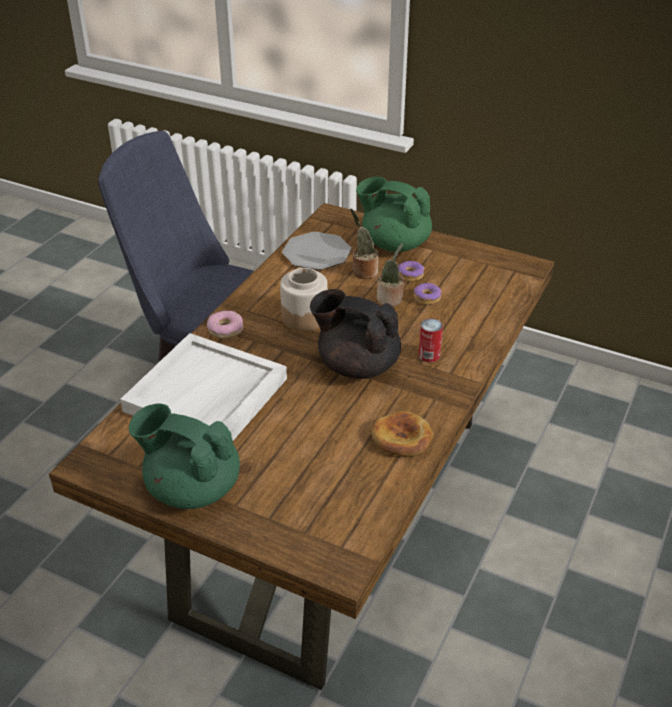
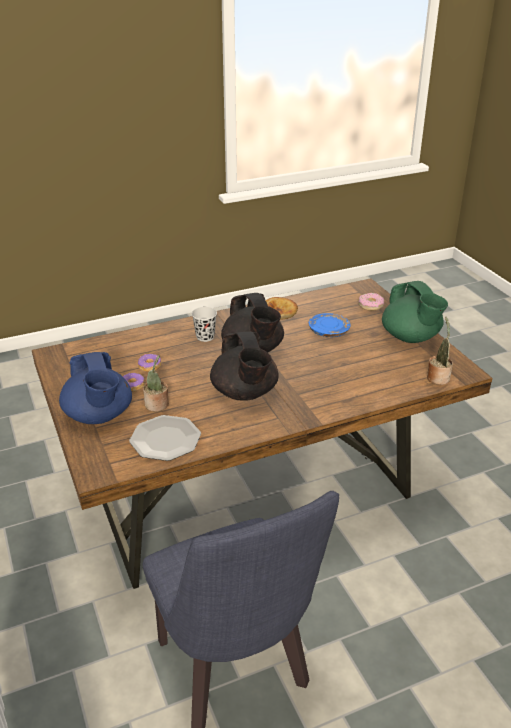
camera: 140 degrees left, 5 degrees down
(206, 396) = (363, 375): white tray -> none
(225, 329) = (308, 411): donut -> donut (370, 305)
(304, 317) = (245, 393): jar -> black teapot
(305, 439) = (328, 331): none -> blue plate
(391, 299) = (173, 376): potted plant -> potted plant (438, 377)
(394, 243) = (99, 416): green teapot -> blue teapot
(429, 355) = (205, 337): can -> black cup

